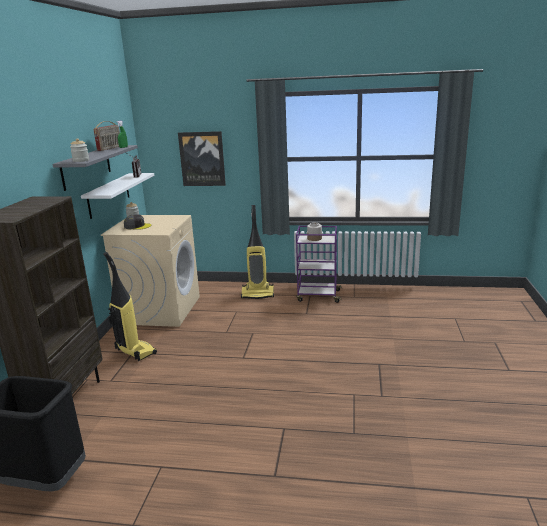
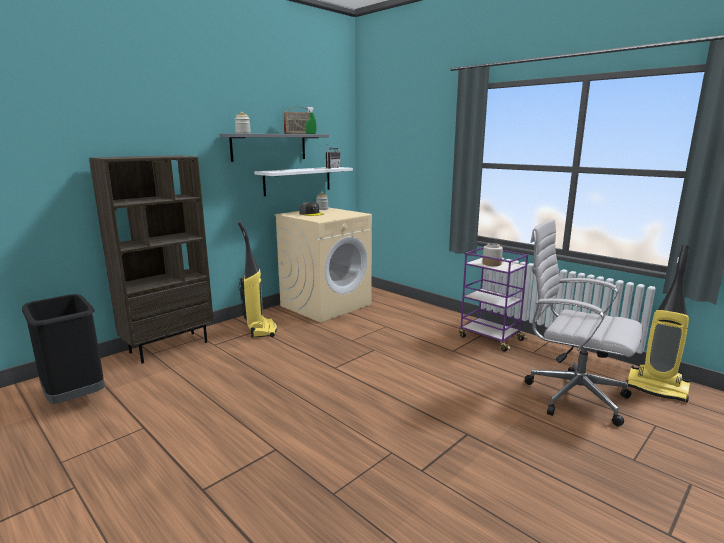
camera: 35 degrees right, 5 degrees down
(202, 159) = (405, 160): picture -> none
(258, 294) = (428, 318): vacuum cleaner -> vacuum cleaner (657, 388)
(403, 317) = (571, 395): none -> white office chair

